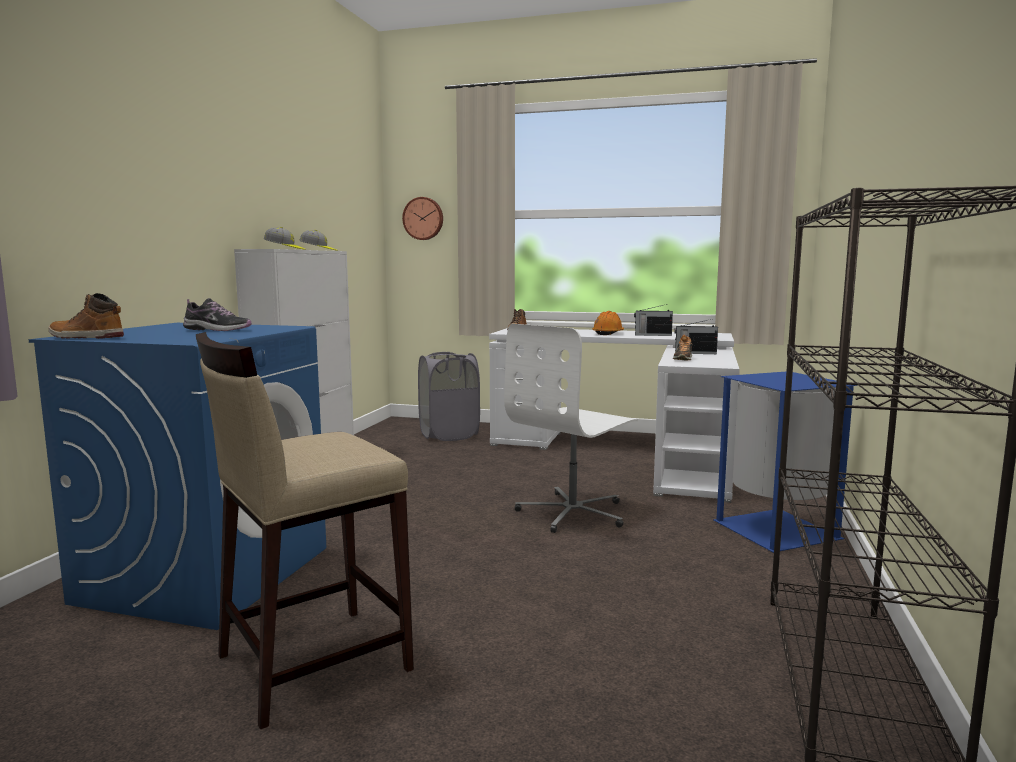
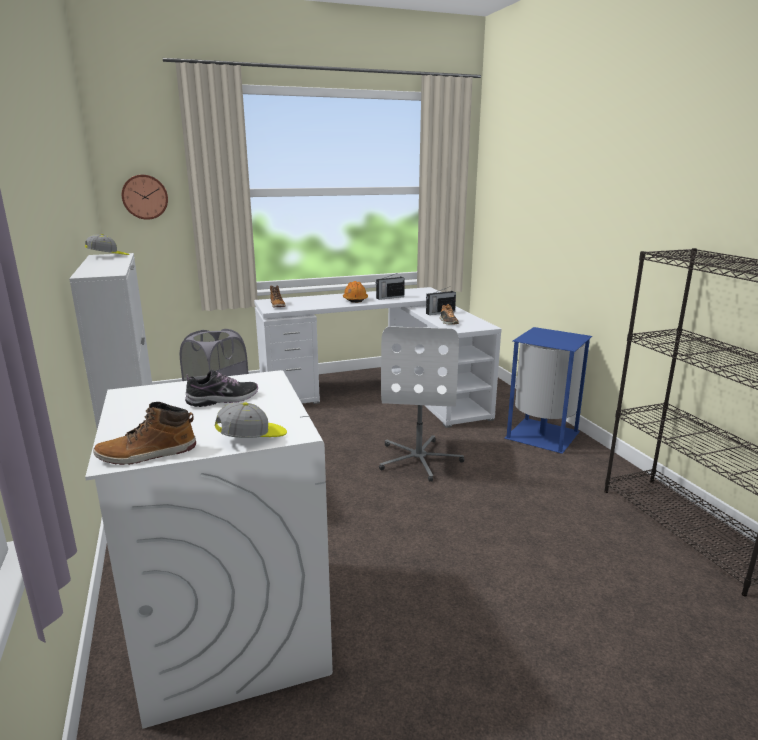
camera: 35 degrees left, 10 degrees up
(207, 573) = (230, 628): blue washing machine -> white washing machine
(285, 249) = (101, 266): cap -> cap (252, 438)
(311, 662) = (440, 662): beige stool -> none

